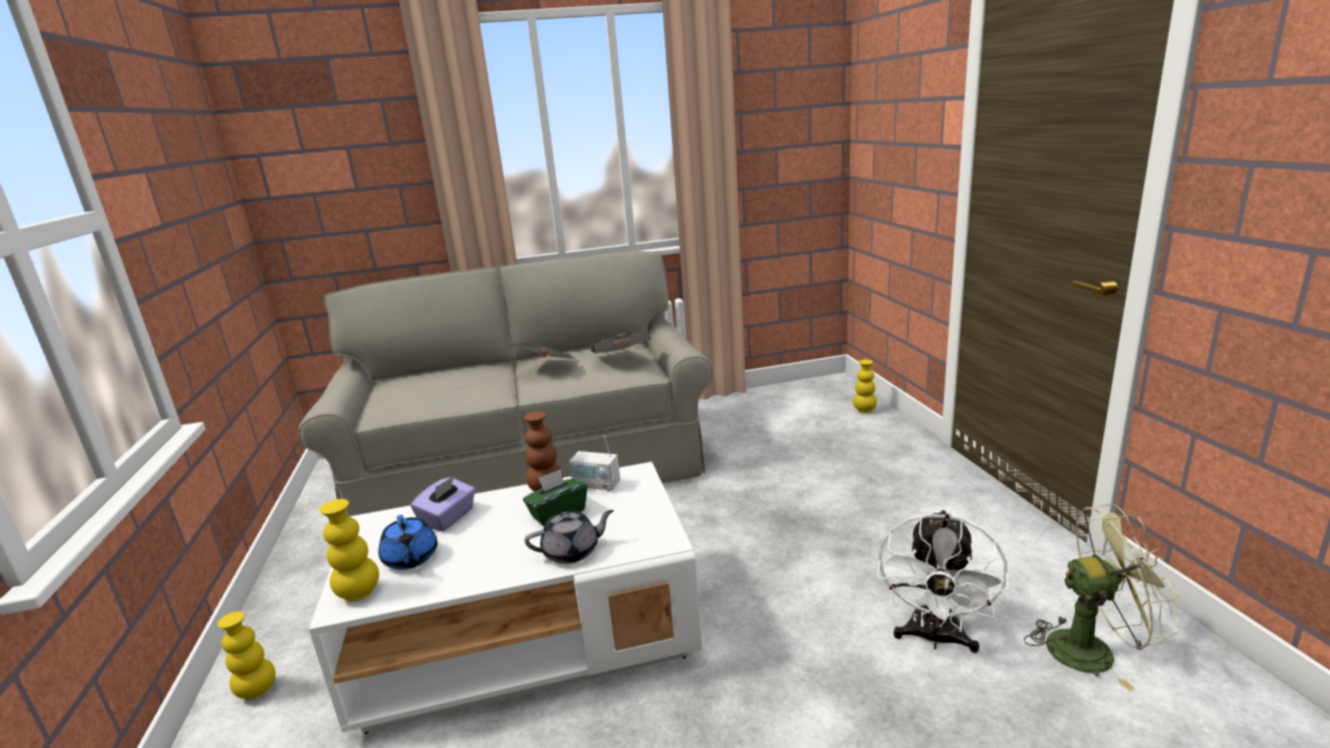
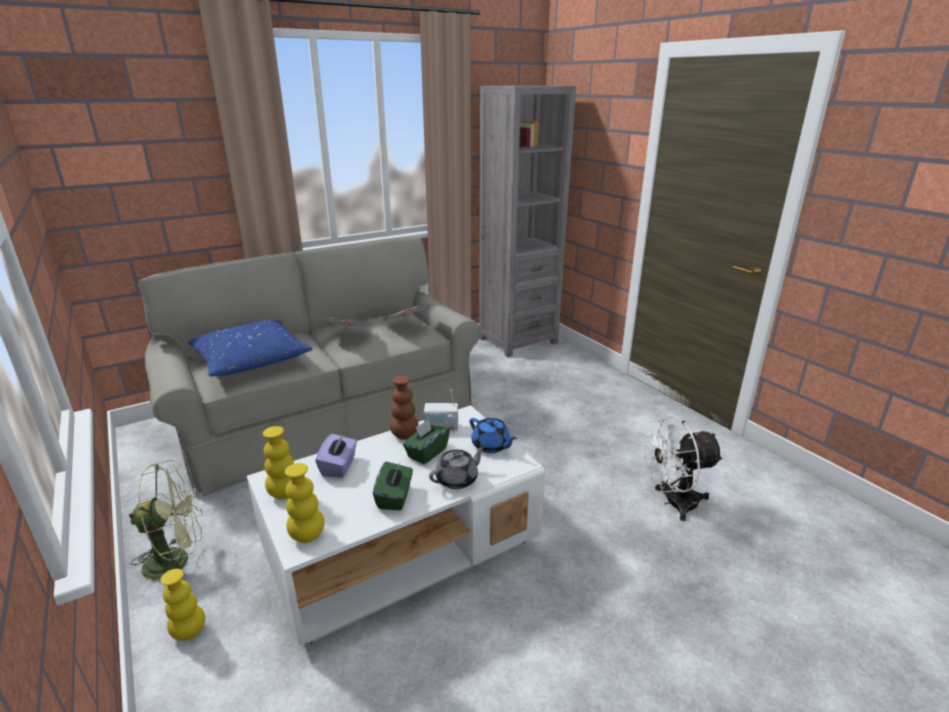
camera: 20 degrees left, 5 degrees up
(411, 559) = (331, 502): blue teapot -> blue teapot (491, 446)
(427, 388) = (251, 359): none -> blue pillow
(483, 563) = (395, 497): none -> green tissue box
(812, 393) = (518, 340): none -> grey bookcase
(864, 410) = (560, 351): yellow vase -> yellow vase (284, 493)
(935, 639) = (673, 503): white fan -> white fan turned 75 degrees clockwise
(1092, 649) = (759, 495): green fan -> green fan (177, 560)

